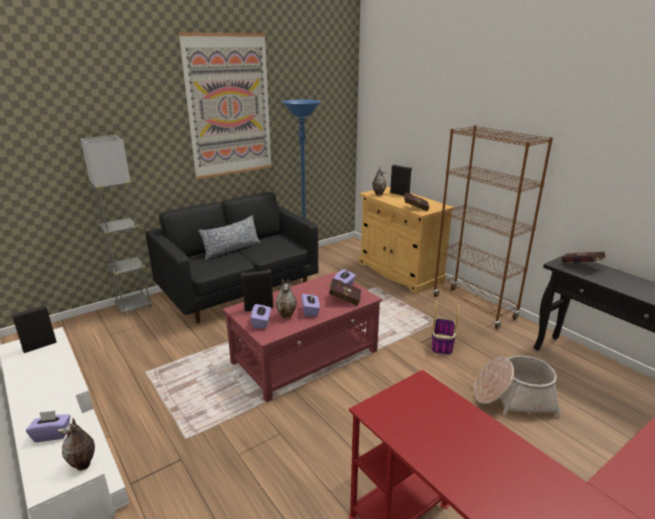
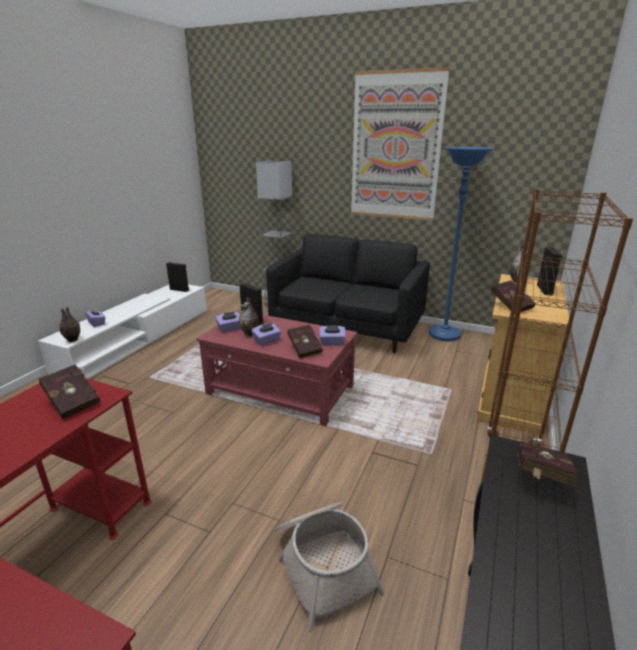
camera: 60 degrees right, 0 degrees up
(231, 250) = (343, 285): pillow -> none
(424, 403) = (72, 402): none -> red book
(442, 345) = (383, 470): basket -> none

